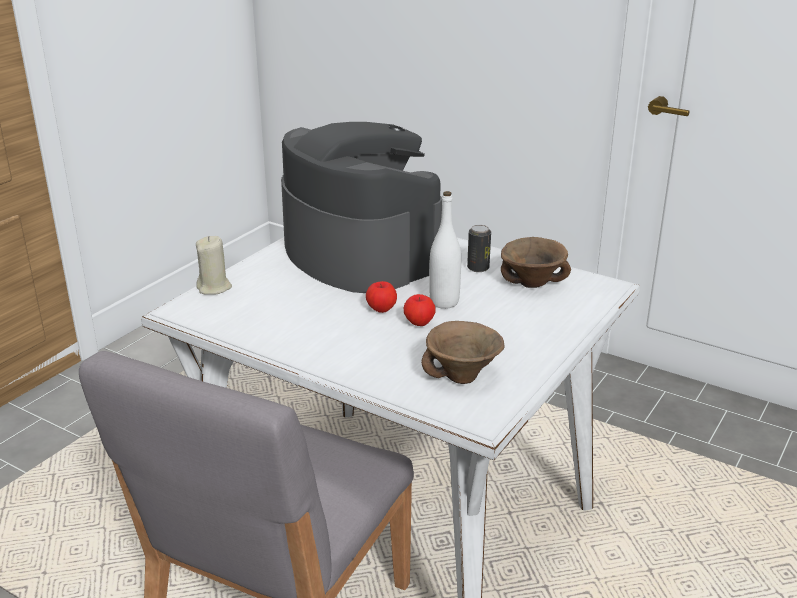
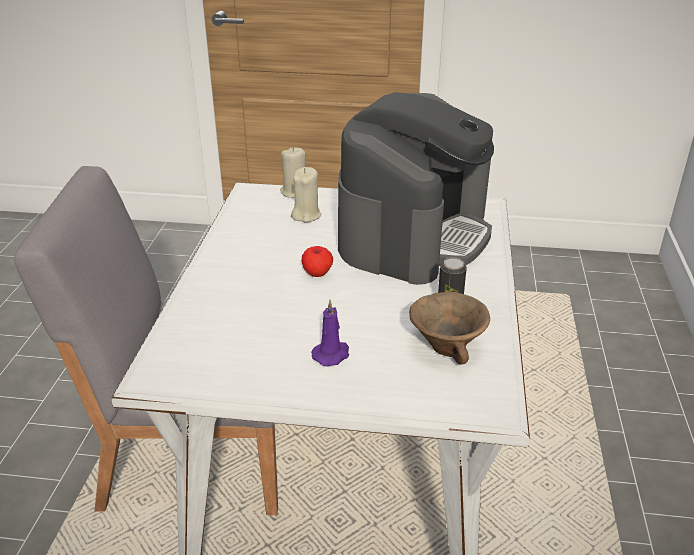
camera: 65 degrees right, 5 degrees up
(269, 292) = (306, 215): none -> beige candle
(419, 323) = (306, 299): apple -> none
(444, 302) = (357, 303): white bottle -> none
(462, 377) = (220, 348): brown bowl -> none
(508, 329) = (332, 354): none -> purple candle

